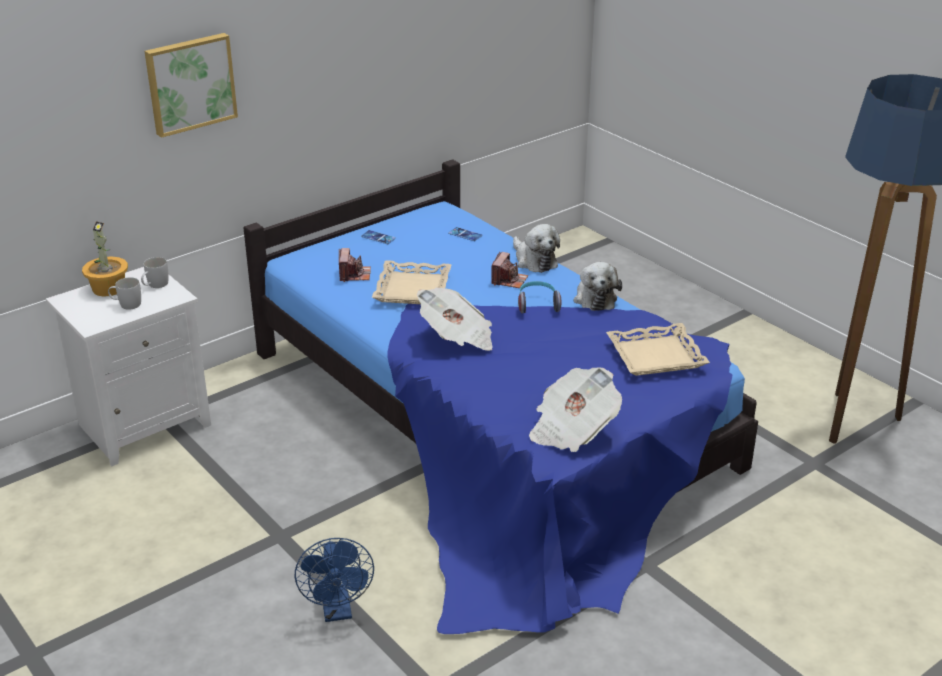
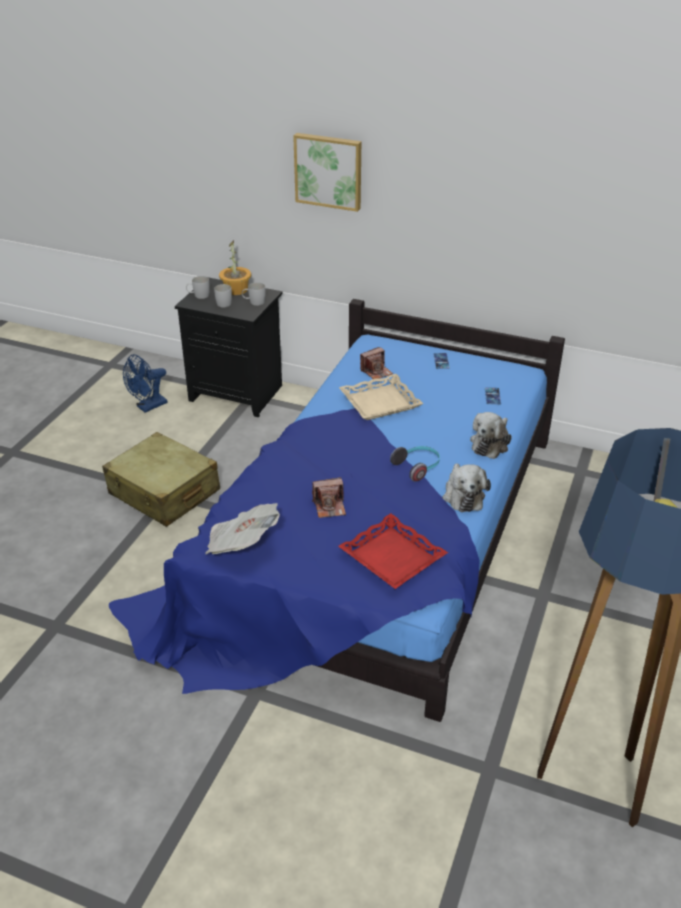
camera: 60 degrees right, 5 degrees up
(85, 315) = (198, 296): none -> white mug
(145, 424) = (238, 393): white nightstand -> black nightstand
(274, 538) = (164, 492): none -> beige suitcase
(338, 611) = (110, 549): blue fan -> blue fan (148, 407)
(457, 337) = (326, 446): newspaper -> none
(509, 280) = (443, 442): camera -> camera (329, 506)
(594, 298) = (463, 495): plush toy -> plush toy turned 60 degrees counterclockwise
(656, 356) = (391, 557): beige tray -> red tray

